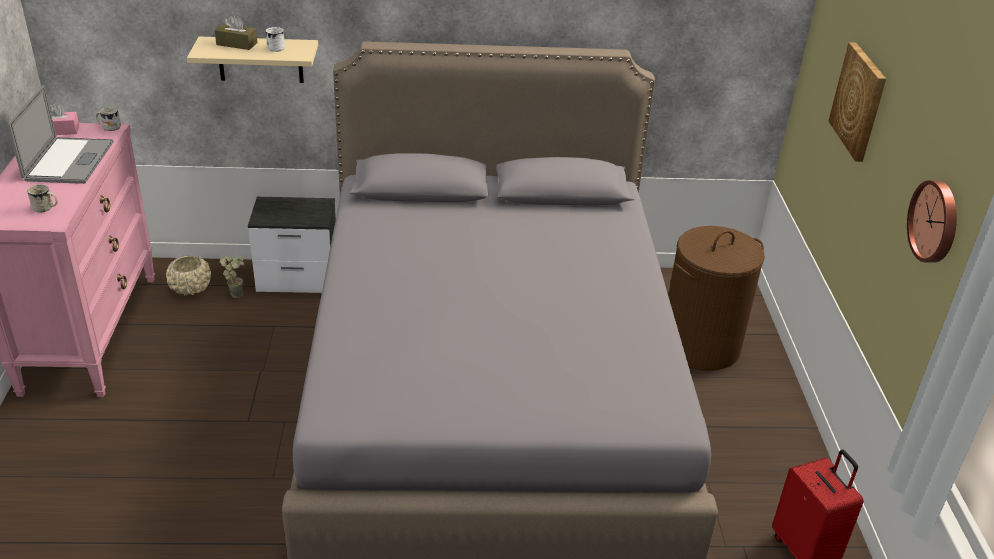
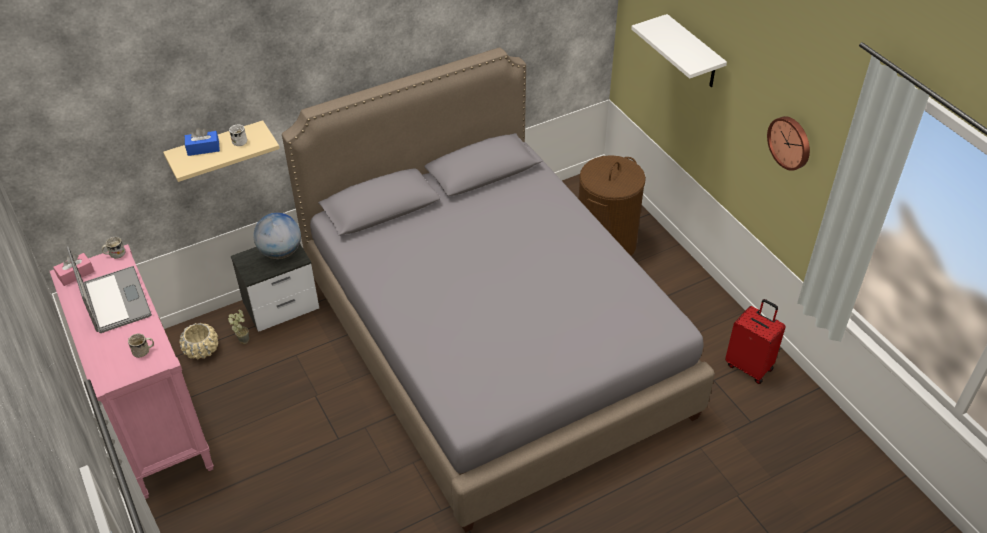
camera: 25 degrees left, 10 degrees up
(237, 44) = (203, 148): brown tissue box -> blue tissue box
(306, 209) = (280, 252): none -> globe
(859, 101) = (693, 53): picture -> white shelf

